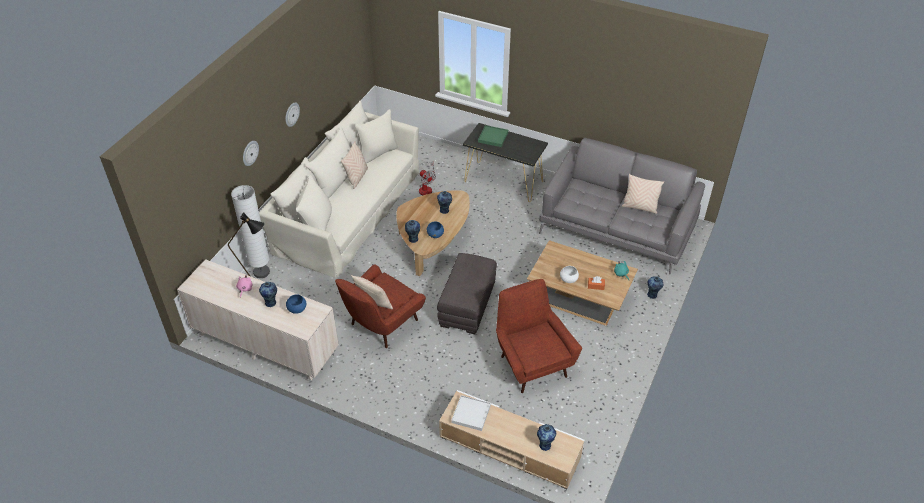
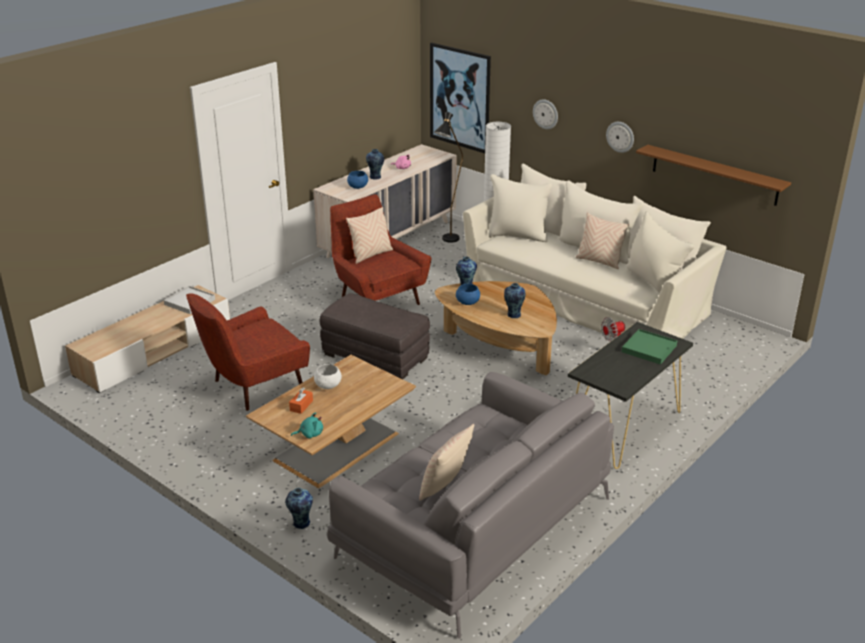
camera: 105 degrees right, 15 degrees down
(191, 216) = (460, 98): none -> picture
(335, 80) = (714, 175): none -> brown shelf
(531, 363) = (253, 386): red armchair -> red armchair turned 150 degrees clockwise
(545, 445) = (112, 337): vase -> none

